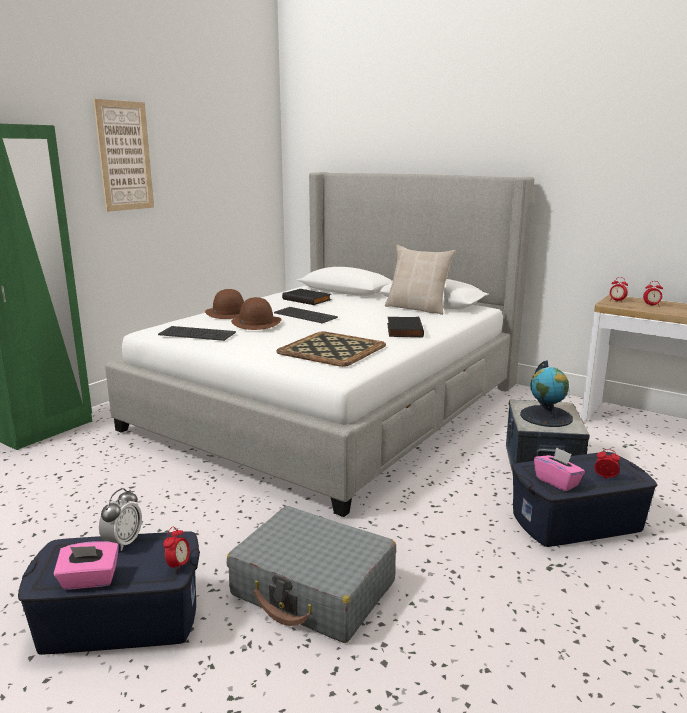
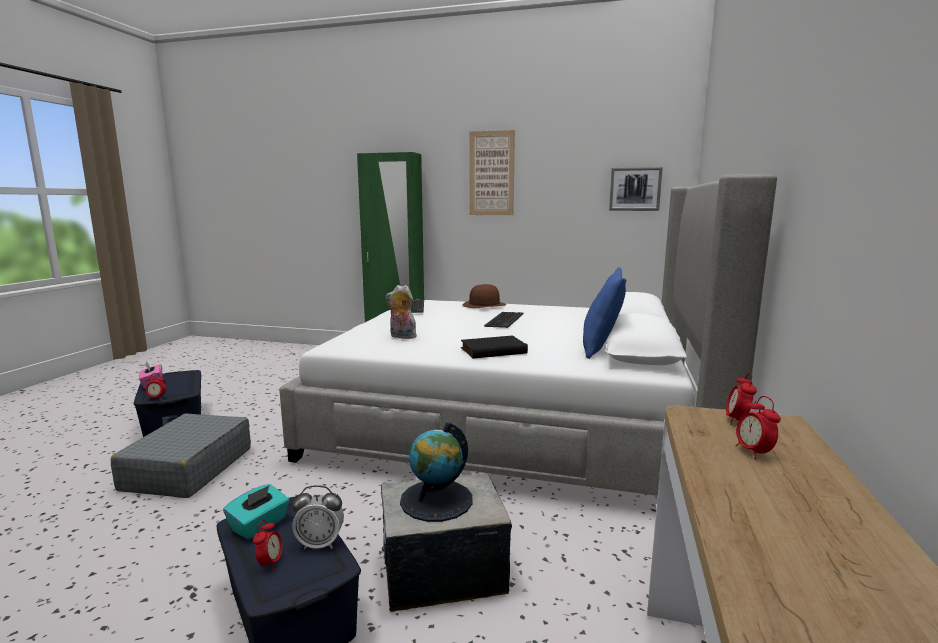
camera: 70 degrees right, 5 degrees down
(123, 542) = (190, 382): alarm clock -> alarm clock (320, 544)
(247, 172) = (635, 189): none -> picture
(256, 322) = (458, 312): brown hat -> none
(307, 299) = (569, 315): black book -> none
(331, 349) = (401, 337): tray -> plush toy
(417, 308) = (601, 348): beige pillow -> blue pillow
(557, 482) = (259, 525): pink tissue box -> turquoise tissue box

